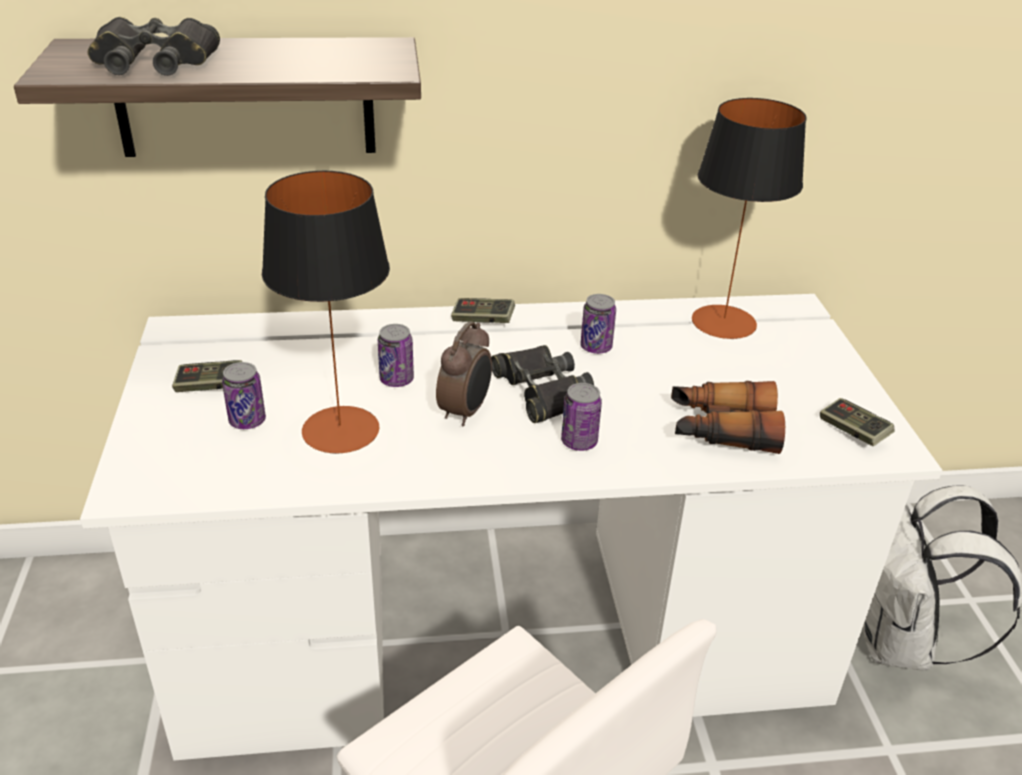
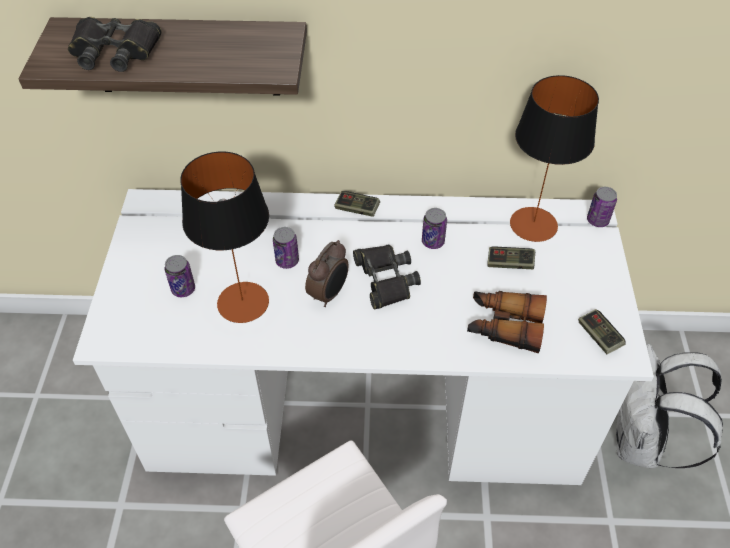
camera: 10 degrees right, 15 degrees up
(210, 386) = (162, 256): game controller -> game controller (510, 263)
(579, 442) = (401, 328): can -> can (597, 220)

